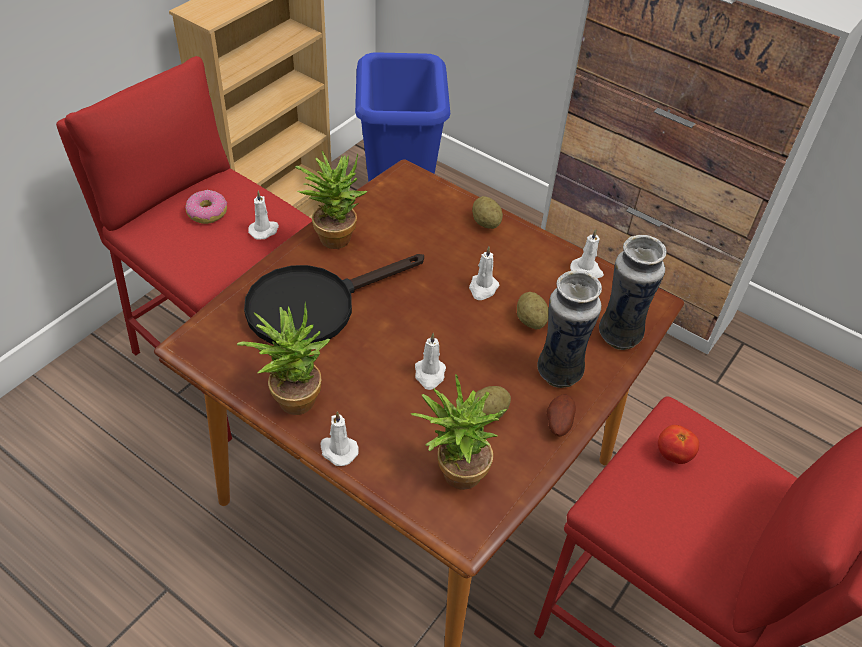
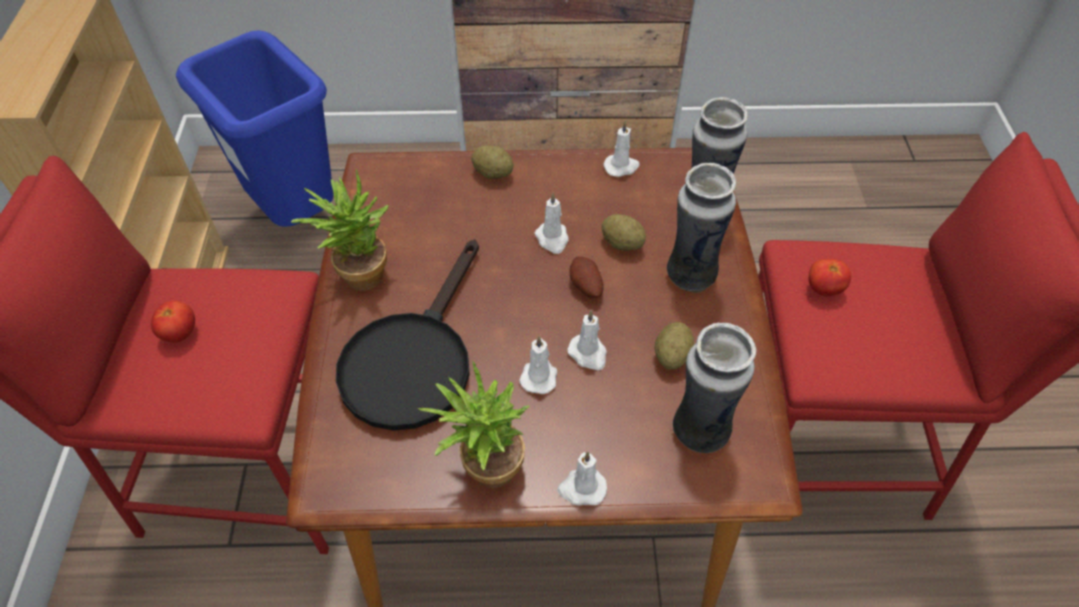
camera: 35 degrees left, 5 degrees up
(207, 212) = (180, 333): donut -> tomato
(264, 230) = (265, 313): white candle -> white candle (539, 376)
(453, 472) = (699, 431): potted plant -> vase
(558, 423) = (734, 323): potato -> potato (585, 287)

